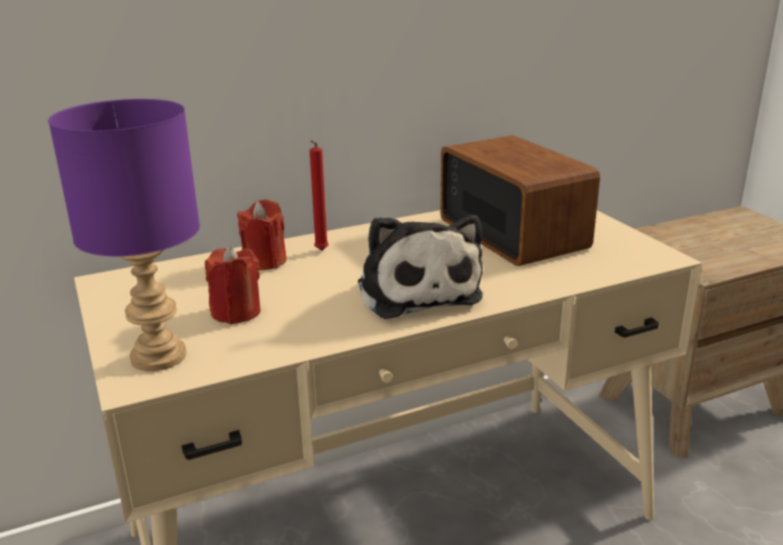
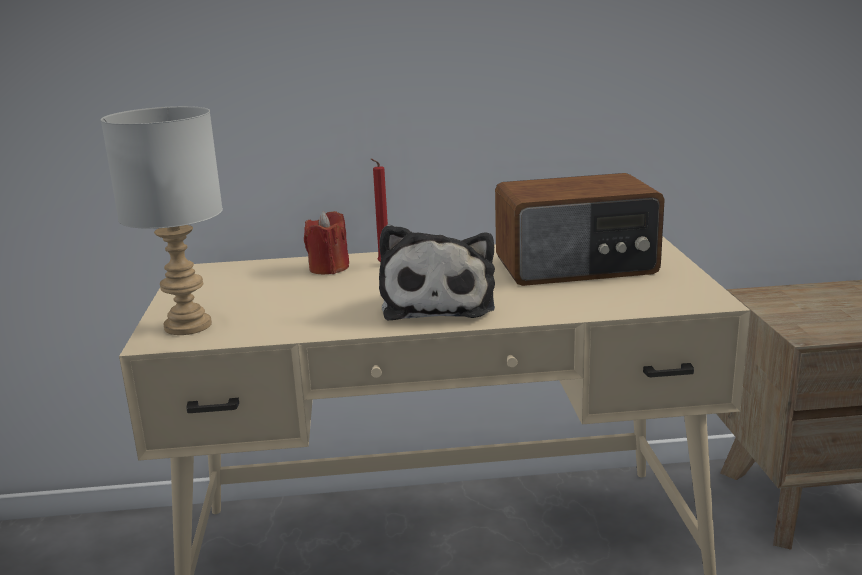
camera: 20 degrees right, 5 degrees down
(156, 356) = (186, 325): purple table lamp -> grey table lamp
(236, 312) = (272, 302): red candle -> none
(514, 232) = (577, 266): radio -> radio turned 90 degrees clockwise

